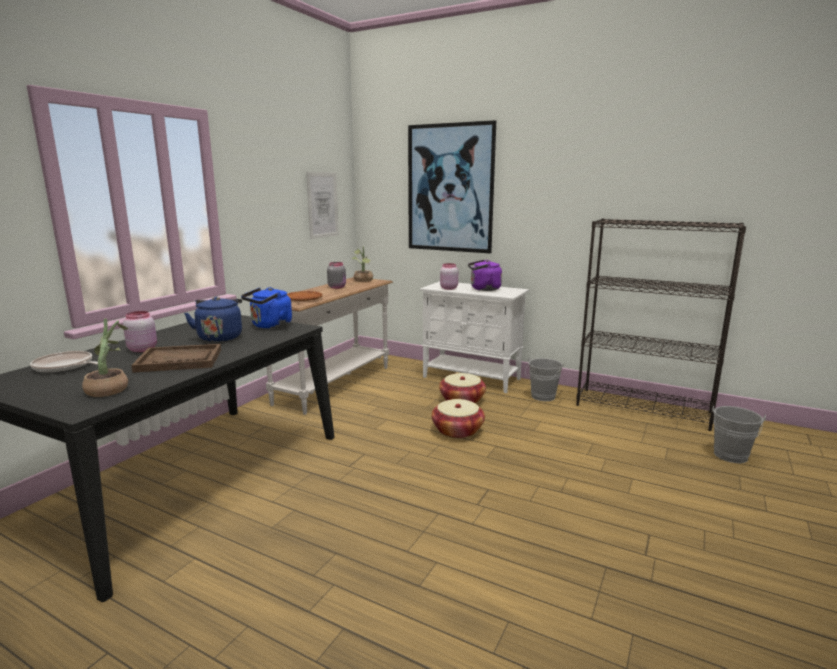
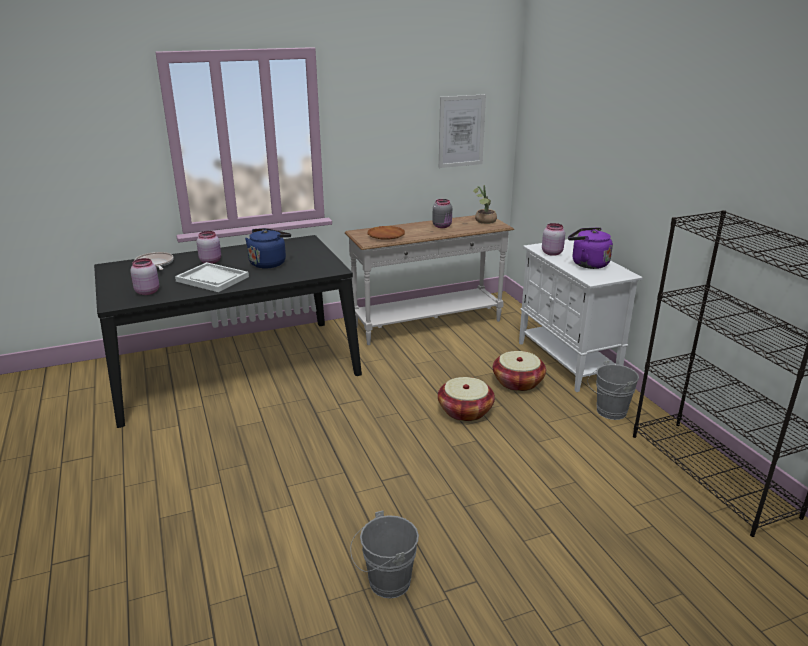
camera: 40 degrees right, 10 degrees up
(110, 388) = (147, 291): potted plant -> pink jar
(179, 360) = (213, 279): brown tray -> white tray
(270, 326) = (318, 261): blue kettle -> none
(450, 188) = (590, 130): picture -> none
(730, 457) = (713, 573): grey bucket -> grey bucket (385, 583)

